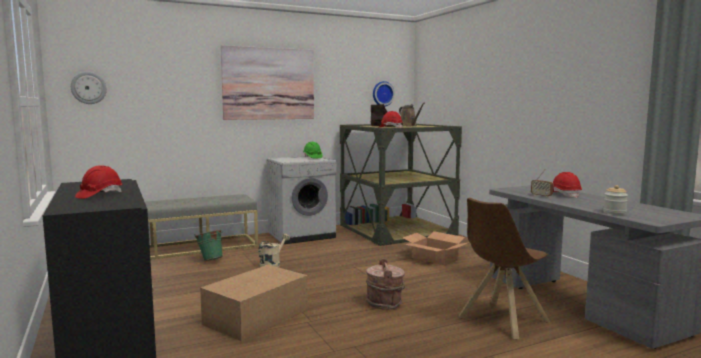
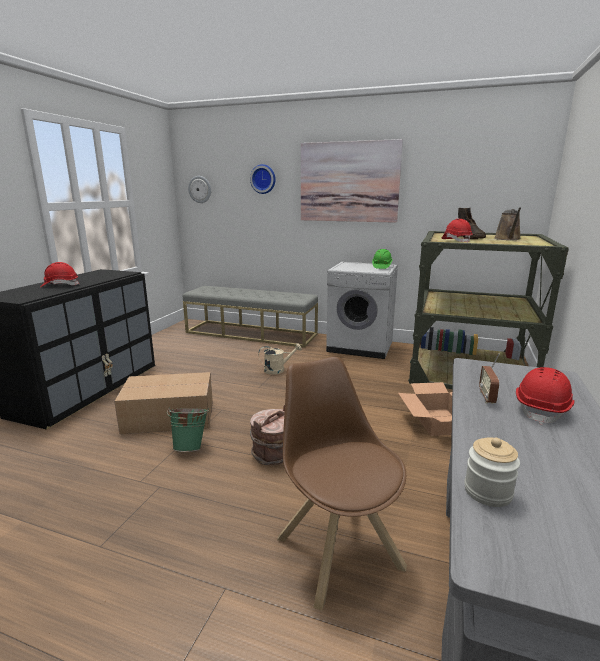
camera: 45 degrees right, 10 degrees up
(210, 260) = (248, 350): green bucket -> green bucket (191, 447)
(382, 94) = (499, 192): wall clock -> wall clock (263, 179)
(501, 320) = (337, 549): brown chair -> brown chair turned 60 degrees clockwise

